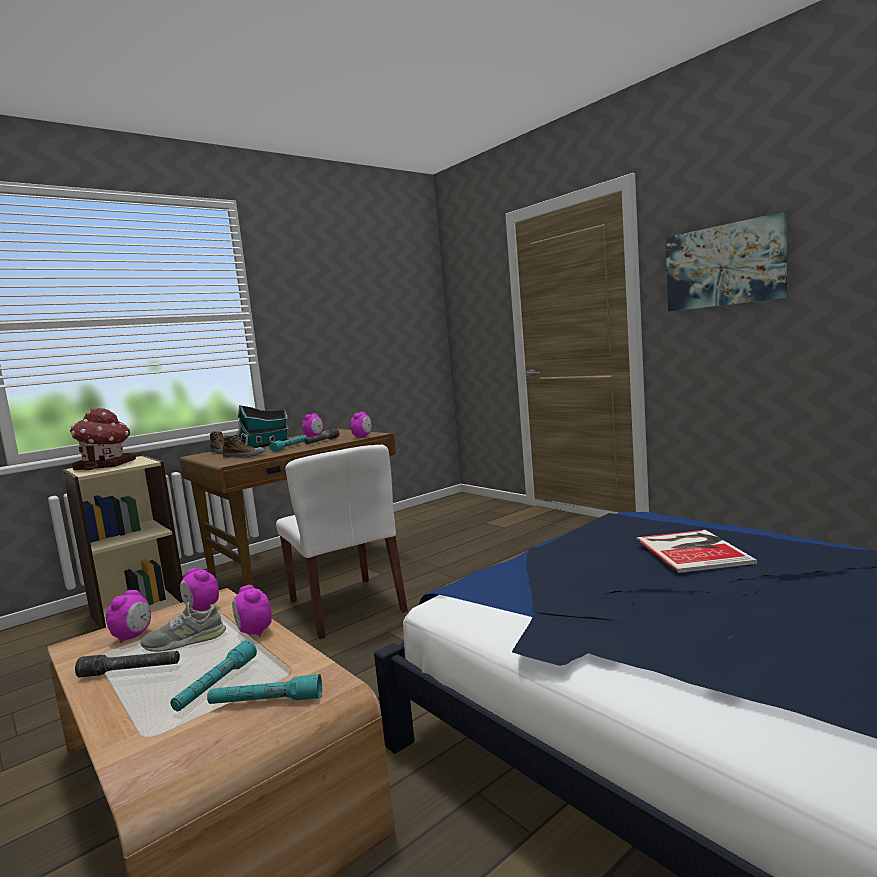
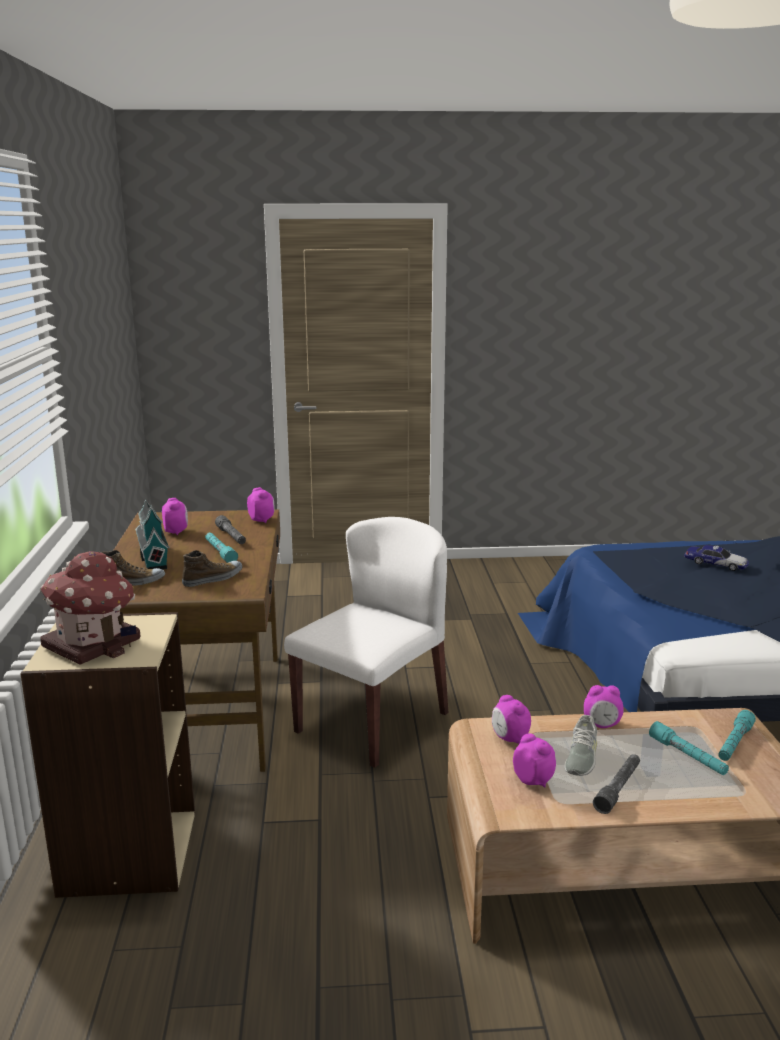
camera: 55 degrees left, 10 degrees up
(202, 609) = (509, 739): alarm clock -> alarm clock turned 75 degrees clockwise
(347, 606) = (372, 721): white chair -> white chair turned 60 degrees counterclockwise
(693, 550) = (715, 564): book -> toy car
(724, 265) = (532, 313): picture -> none

